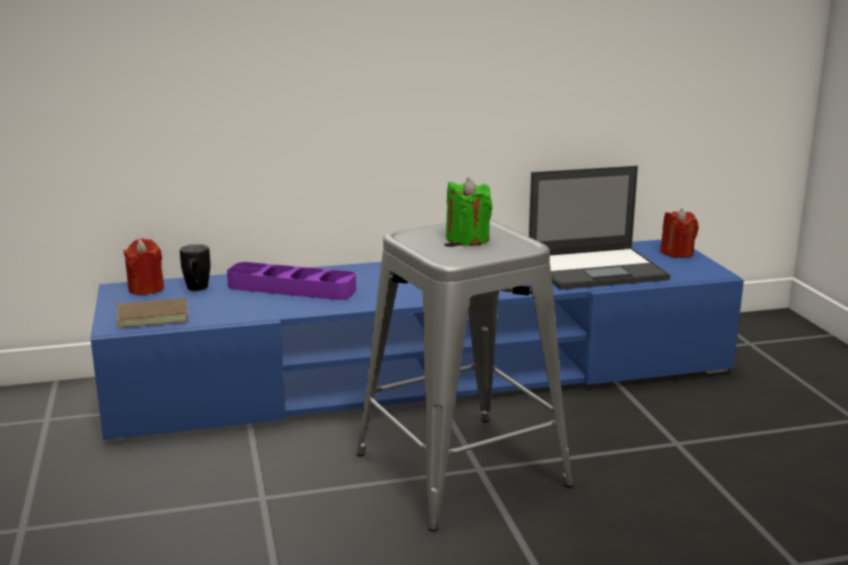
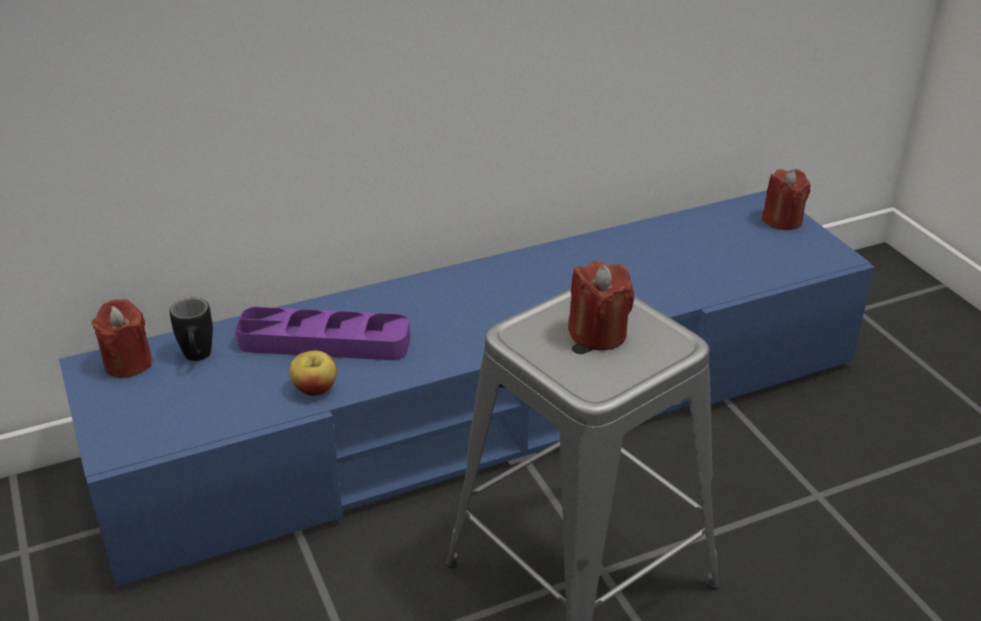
camera: 10 degrees left, 15 degrees up
(153, 316) = (157, 422): brown book -> none
(274, 309) = (315, 389): none -> apple
(467, 239) = (598, 334): green candle -> red candle
(597, 269) = (697, 262): laptop -> none

